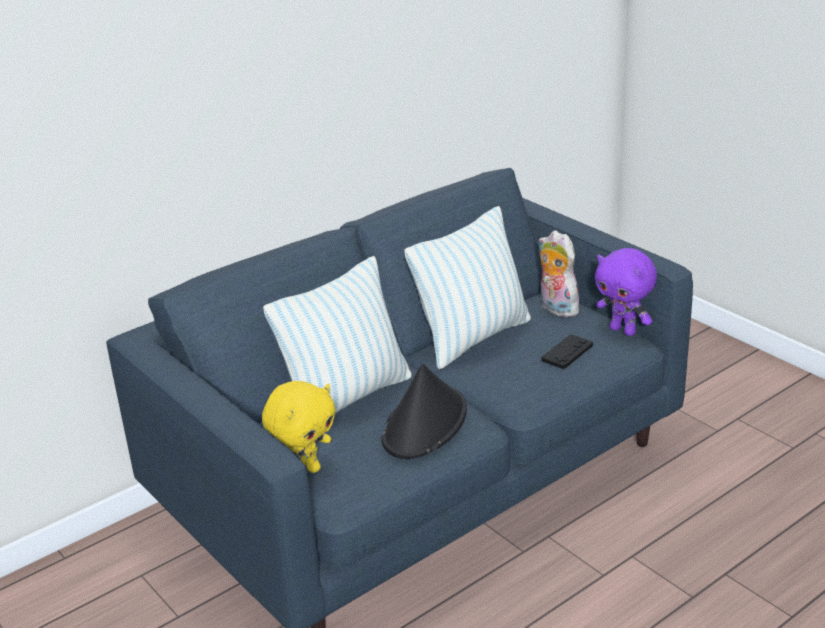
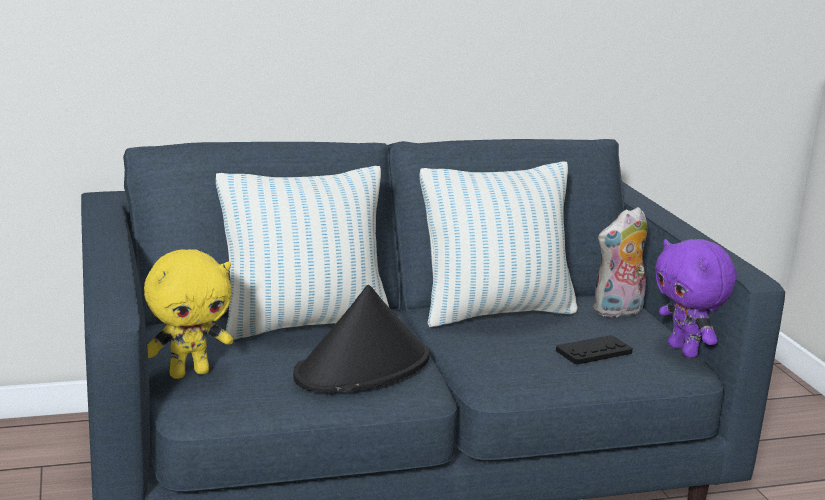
camera: 20 degrees right, 10 degrees down
(556, 308) = (618, 311): plush toy -> plush toy turned 105 degrees counterclockwise

